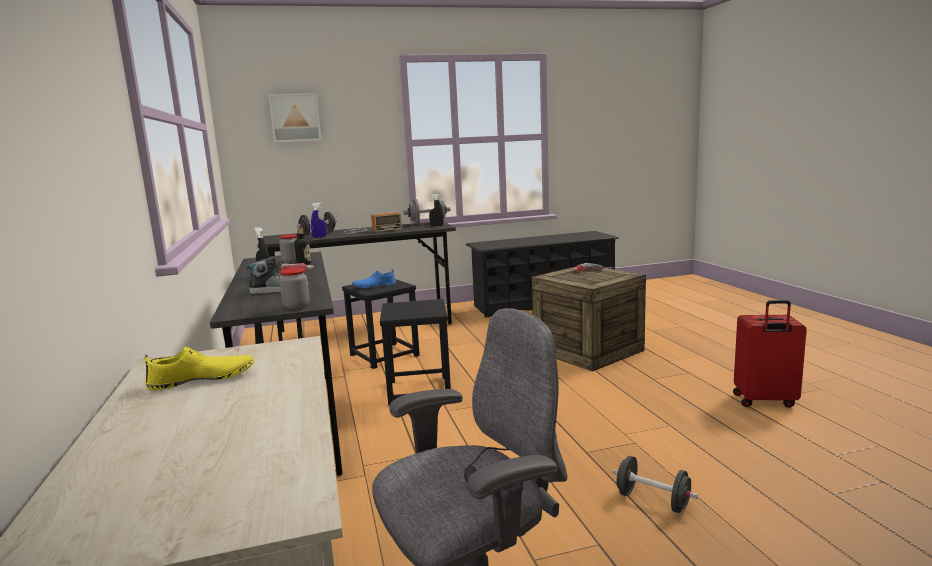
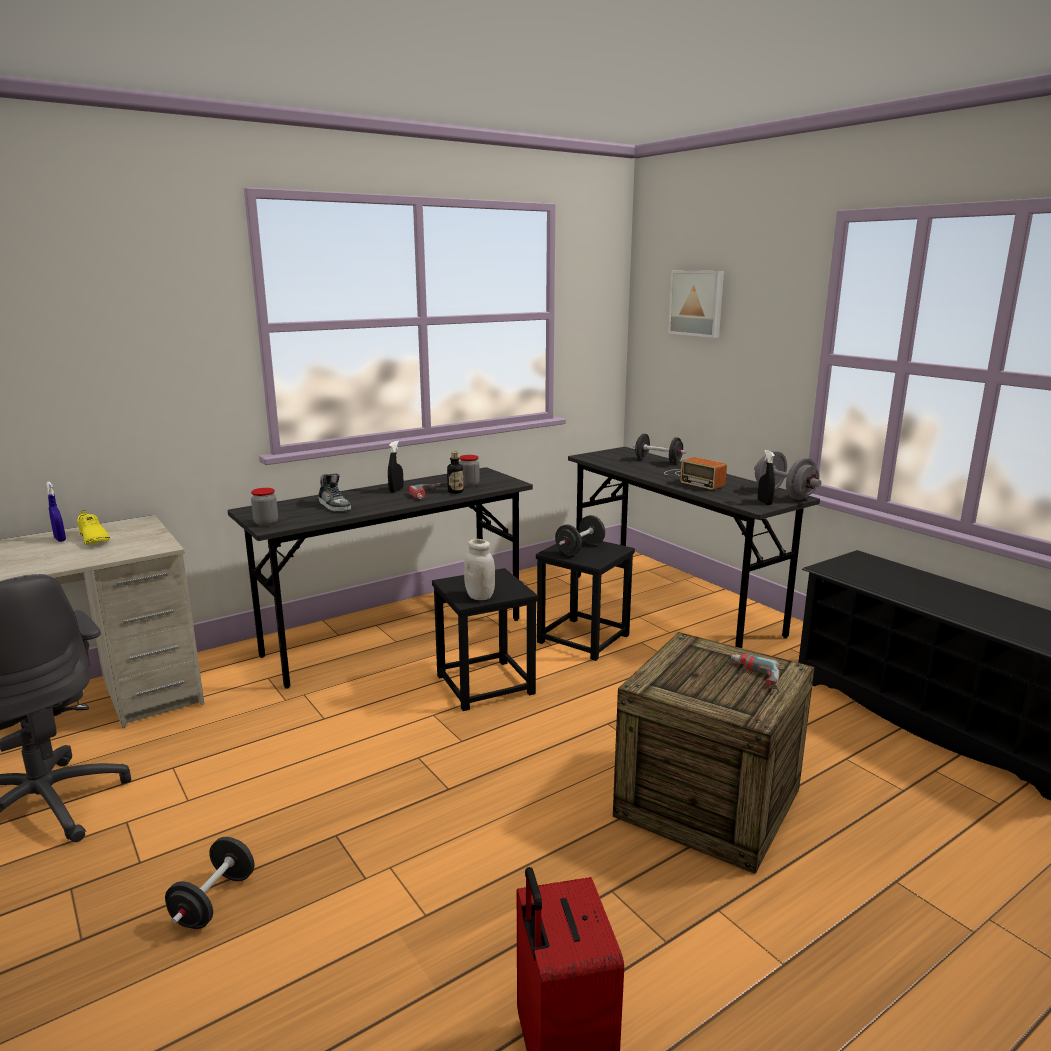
camera: 70 degrees right, 5 degrees up
(319, 237) = (628, 467): blue spray bottle -> blue spray bottle (60, 539)
(374, 286) = (580, 549): blue shoe -> black dumbbell
(431, 310) = (480, 596): none -> white jar

